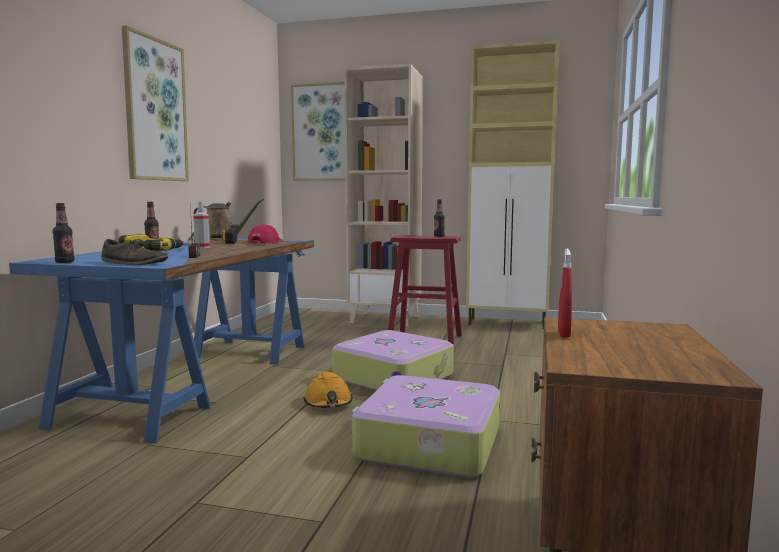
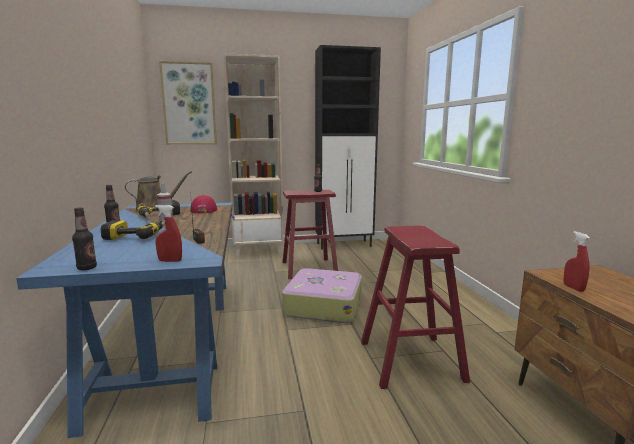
camera: 25 degrees left, 5 degrees up
(134, 263) = (170, 261): brown shoe -> red spray bottle
(155, 110) = (86, 91): picture -> none
(328, 403) = (305, 340): orange hard hat -> none
(427, 443) = (410, 360): suitcase -> red stool
(508, 324) = (344, 245): beige cabinet -> black cabinet

